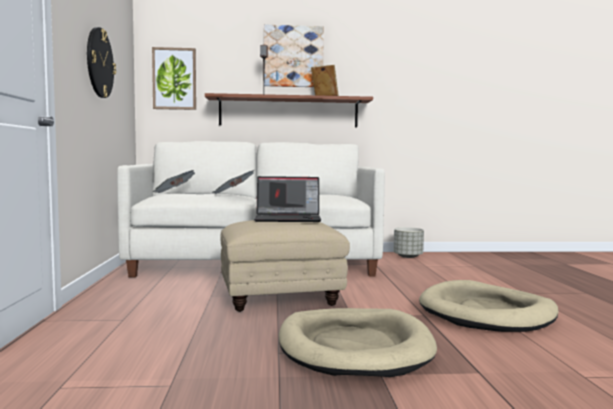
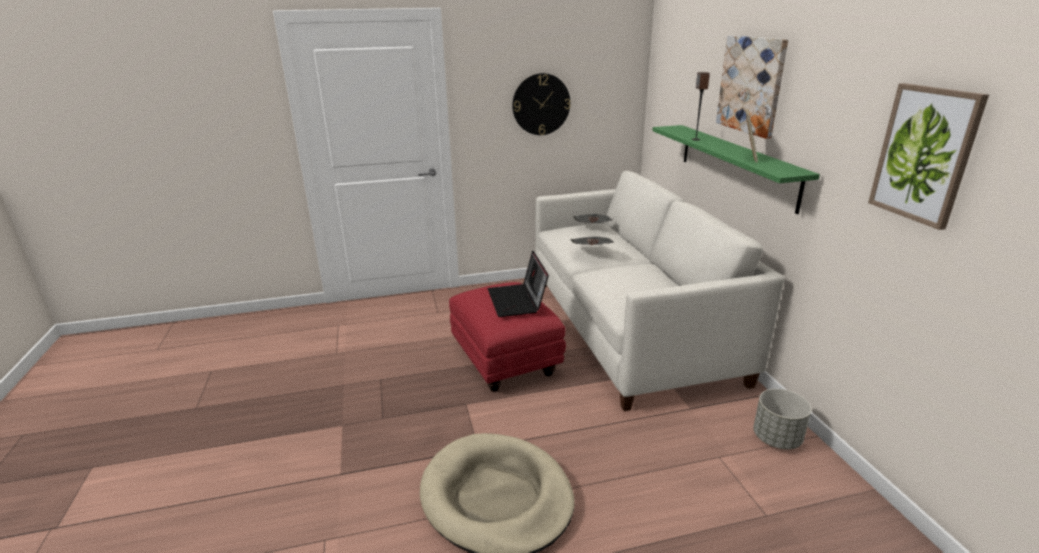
camera: 80 degrees right, 20 degrees up
(174, 79) = (665, 99): picture -> picture (924, 154)
(281, 298) = (506, 362): beige ottoman -> red ottoman
(288, 112) = (736, 164): brown shelf -> green shelf
(354, 347) = (391, 410): beige dog bed -> none

